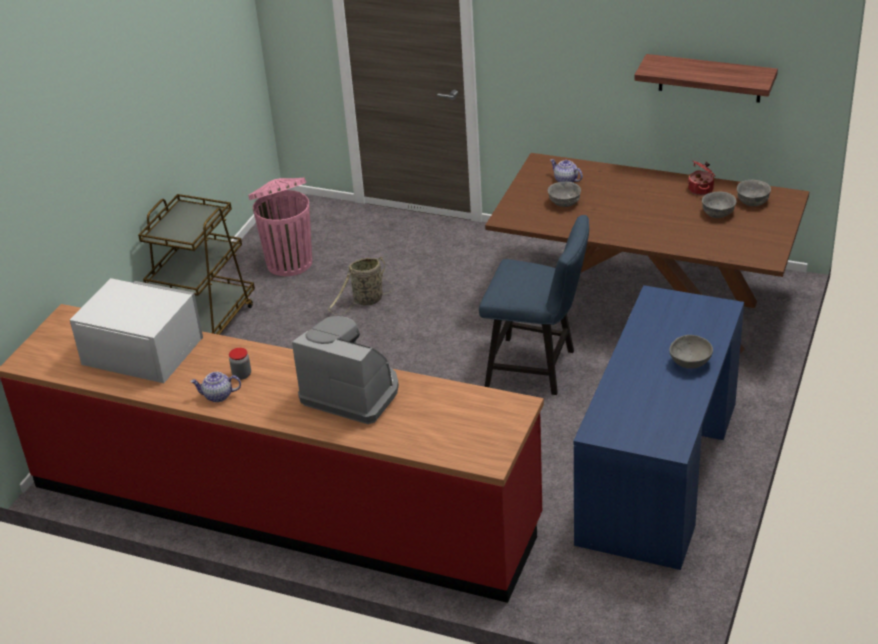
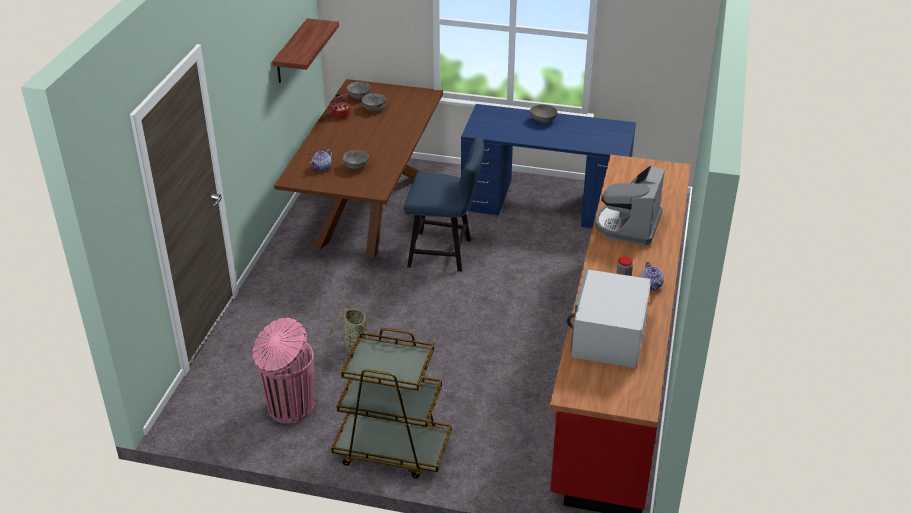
camera: 100 degrees left, 0 degrees up
(537, 368) = (445, 253): blue chair -> blue chair turned 90 degrees clockwise

